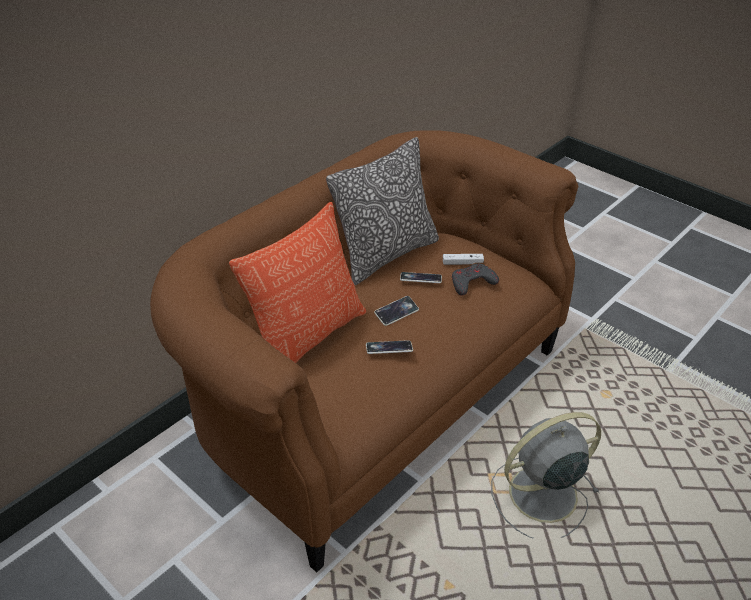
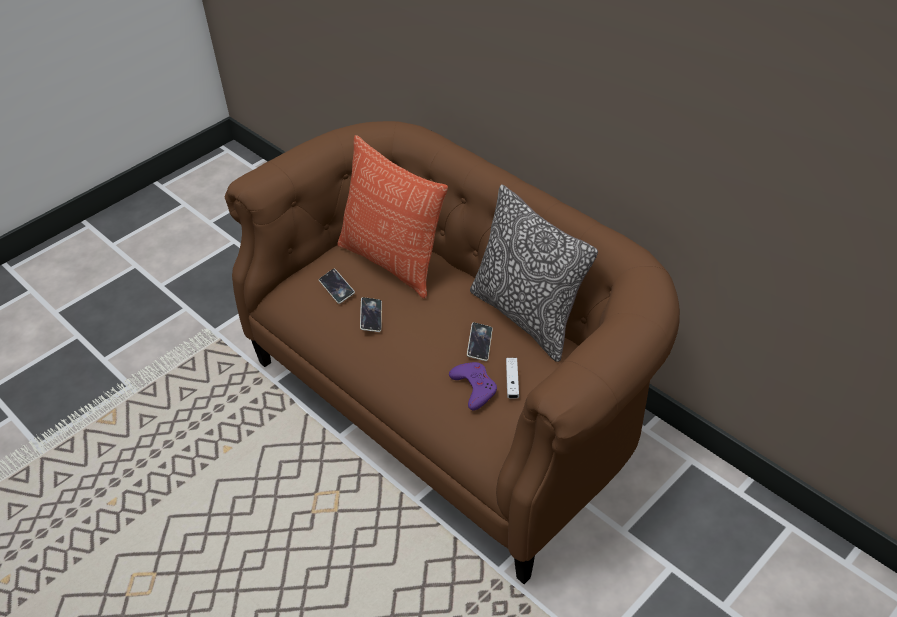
camera: 95 degrees right, 5 degrees up
(396, 313) = (425, 323): phone -> phone (336, 288)
(472, 282) = (474, 387): grey game controller -> purple game controller
(540, 495) = (307, 534): grey fan -> none

